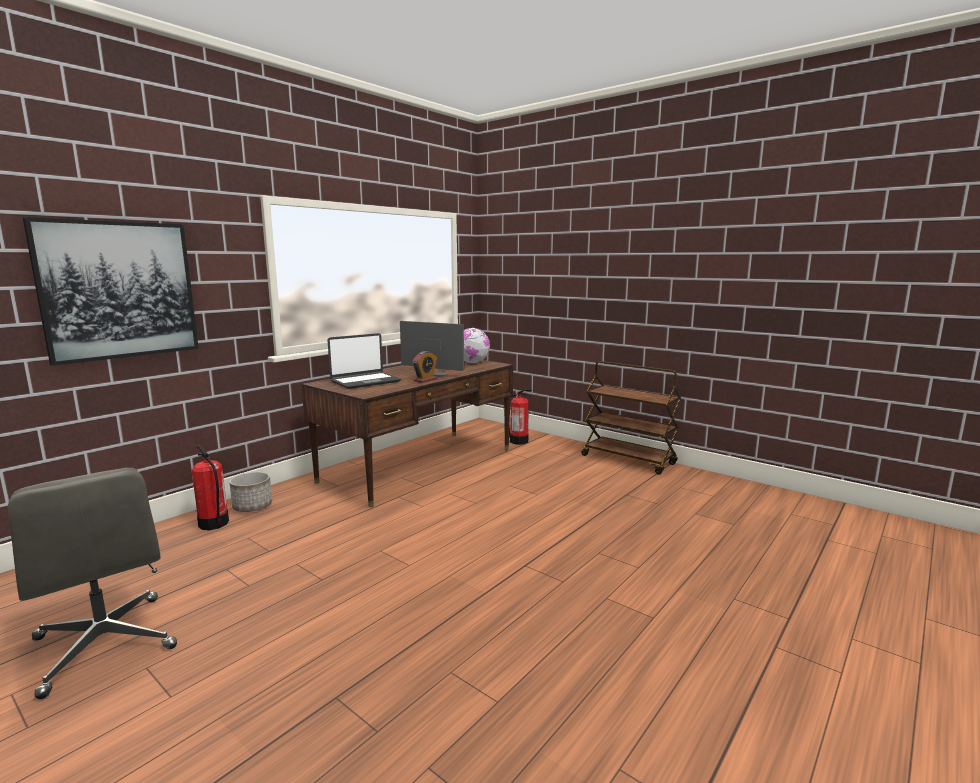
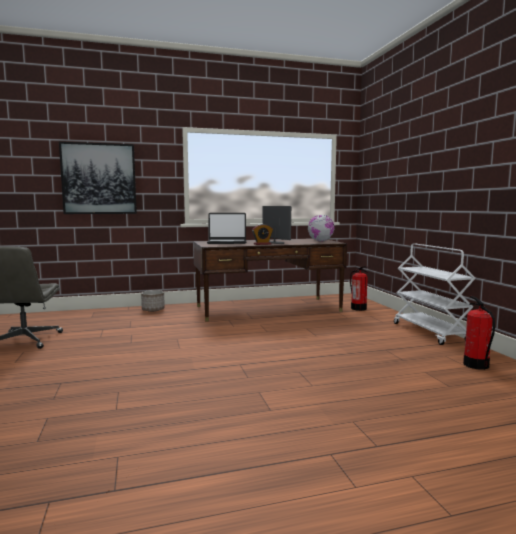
camera: 35 degrees right, 5 degrees down
(213, 524) = (126, 313): fire extinguisher -> fire extinguisher (476, 365)
(629, 460) = (430, 332): brown cart -> white cart

